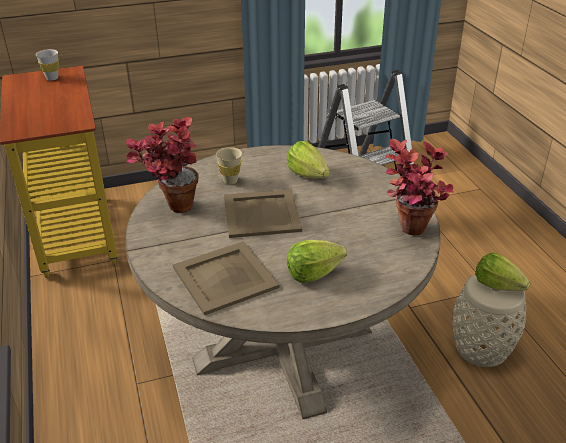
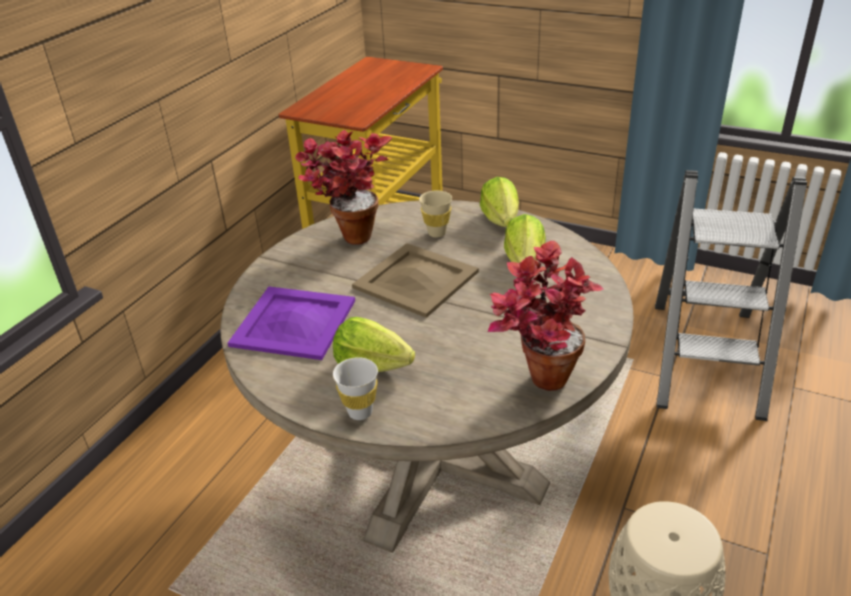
camera: 45 degrees right, 0 degrees up
(52, 78) = (399, 70): white cup -> white cup (360, 412)
(226, 277) = (294, 323): beige tray -> purple tray
(497, 285) = (683, 534): lettuce -> lettuce (501, 220)

